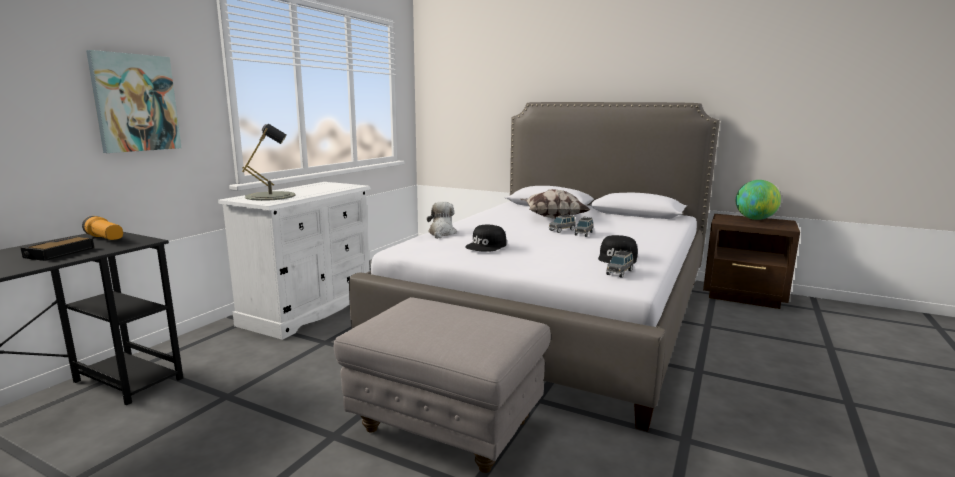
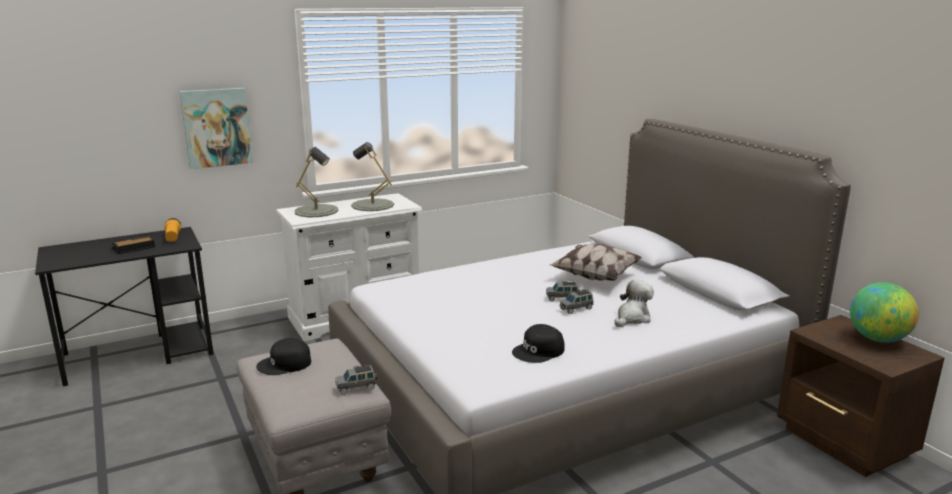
camera: 35 degrees right, 5 degrees up
(320, 188) = (372, 205): none -> grey table lamp
(441, 233) = (441, 275): plush toy -> plush toy (632, 318)
(486, 246) = (444, 302): black cap -> black cap (285, 364)
(619, 272) = (499, 369): grey toy car -> grey toy car (356, 388)

